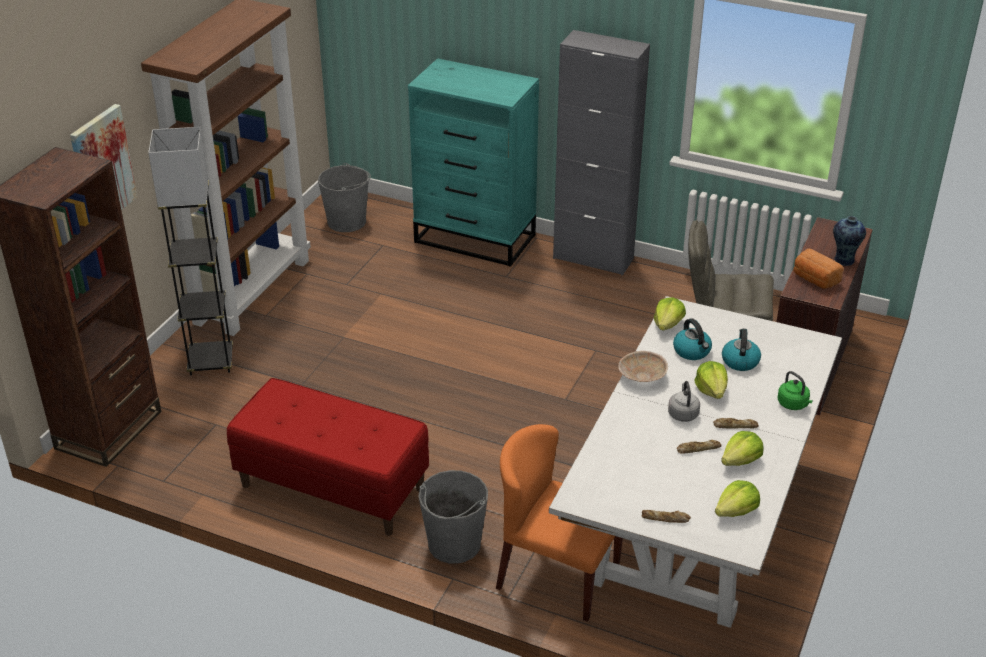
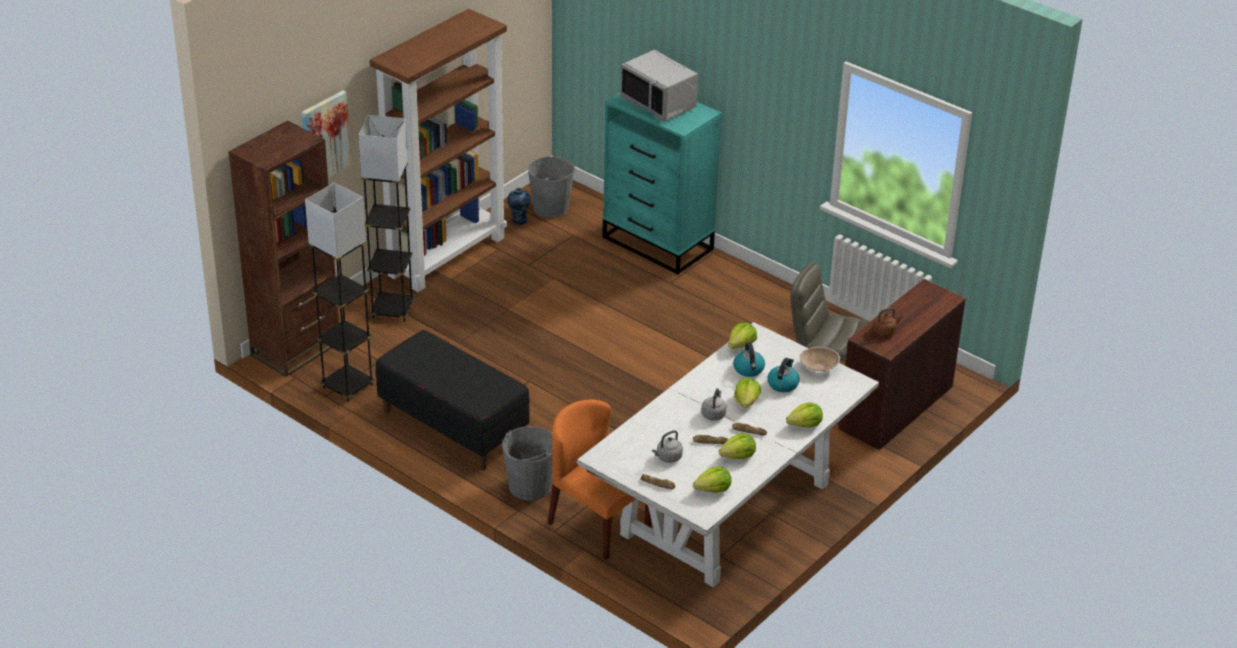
camera: 15 degrees right, 0 degrees up
(187, 463) = (347, 386): none -> grey floor lamp
(332, 487) = (452, 426): red bench -> black bench
(468, 79) = (659, 103): none -> grey microwave
(593, 258) = (755, 280): grey cabinet -> none
(641, 377) = (697, 381): beige bowl -> beige bowl (818, 367)
(659, 481) = (667, 457): none -> grey kettle
(793, 404) = (805, 424): green kettle -> lettuce
(814, 279) = (885, 331): bread -> brown kettle
(843, 260) = (921, 320): vase -> vase (519, 221)

